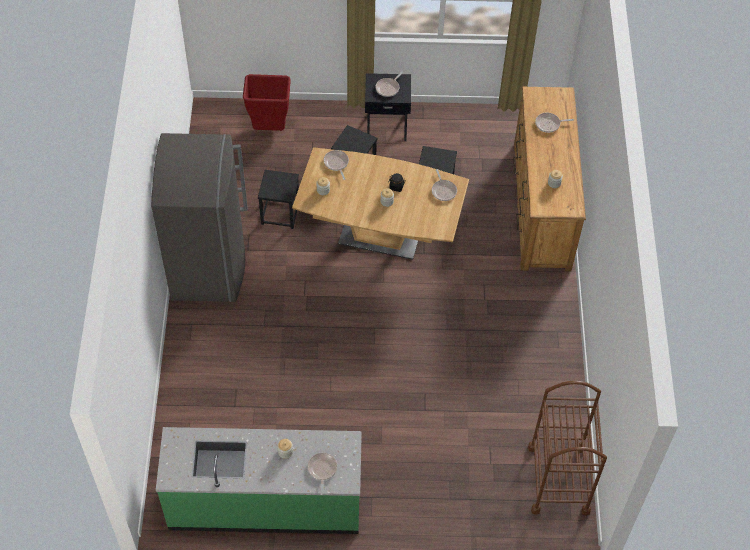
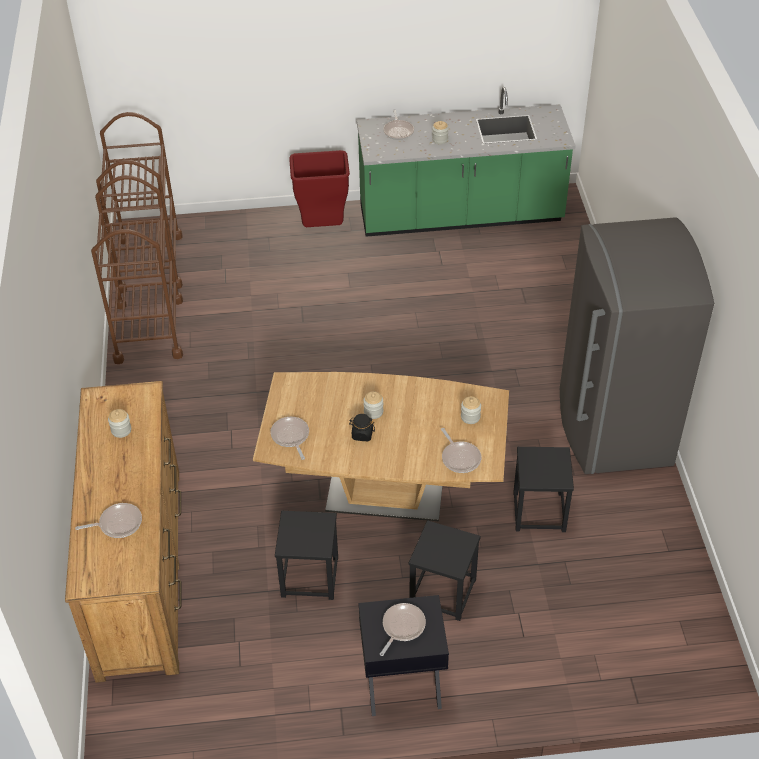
camera: 175 degrees right, 10 degrees down
(270, 128) = (601, 652): red trash can -> red trash can (322, 228)
(553, 401) = (148, 330): none -> brown cart

